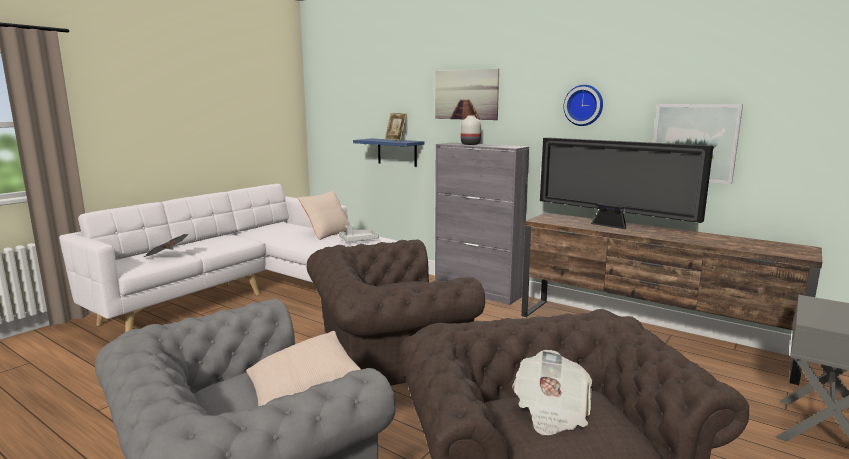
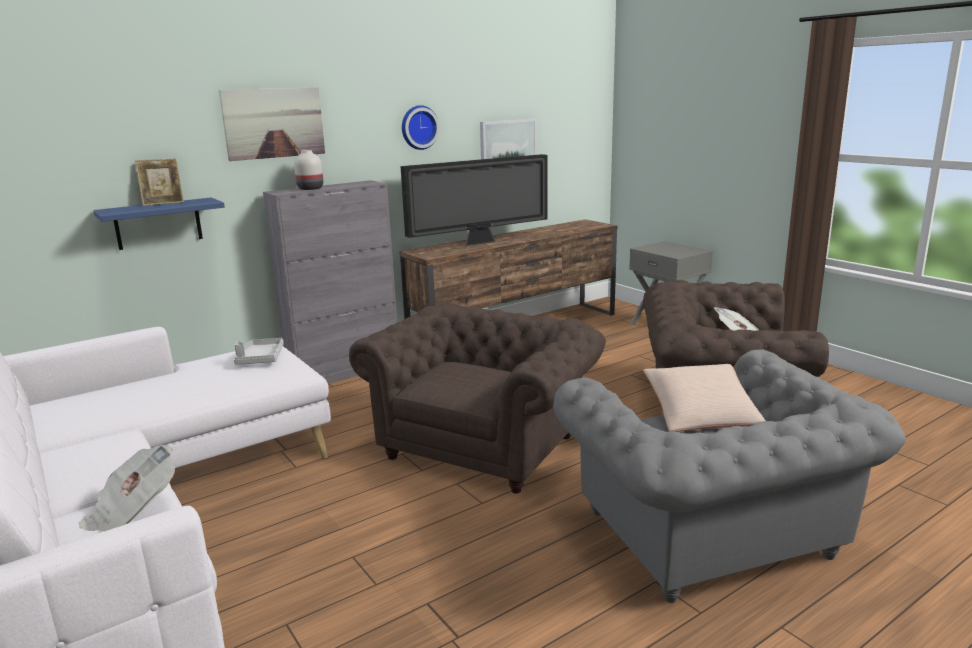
camera: 70 degrees left, 5 degrees up
(327, 233) = (179, 375): beige pillow -> none
(386, 362) = (485, 444): brown armchair -> brown armchair turned 150 degrees counterclockwise

